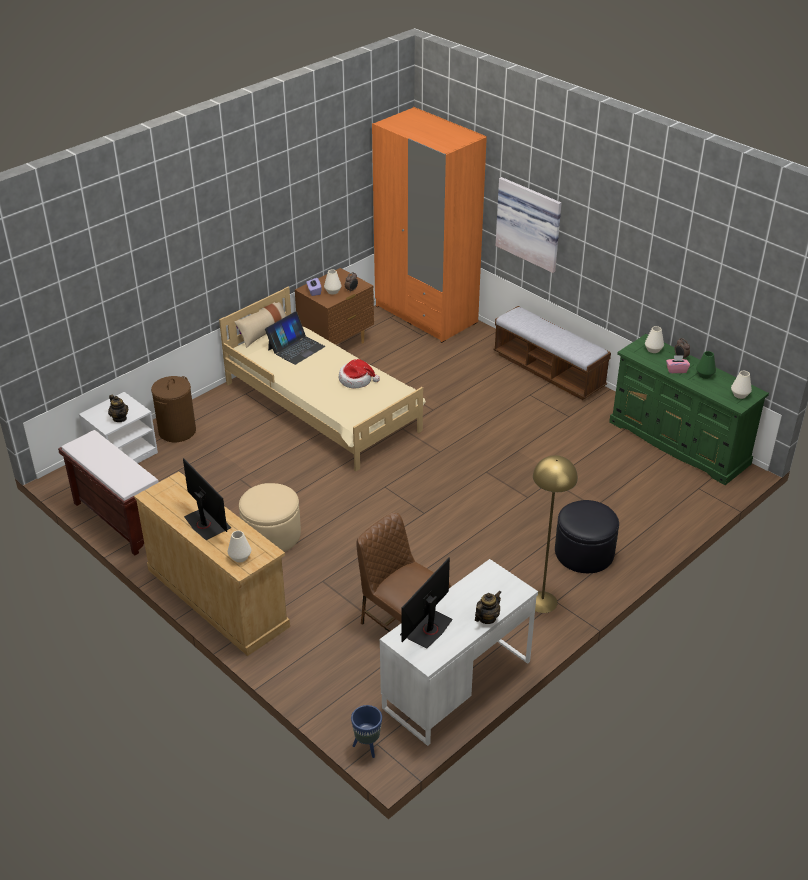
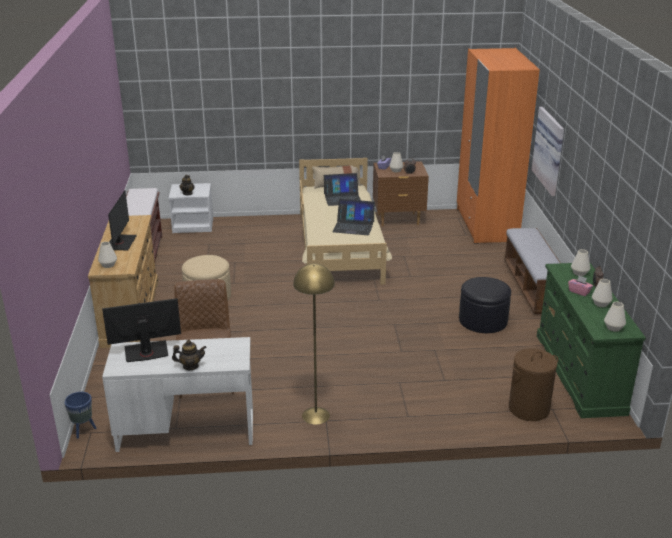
camera: 40 degrees right, 10 degrees down
(177, 431) = (237, 226): brown laundry basket -> brown laundry basket (528, 409)
(356, 380) = (353, 226): hat -> laptop
(584, 553) = (392, 403): black ottoman -> black ottoman (483, 320)
(704, 375) = (600, 304): green vase -> white vase

